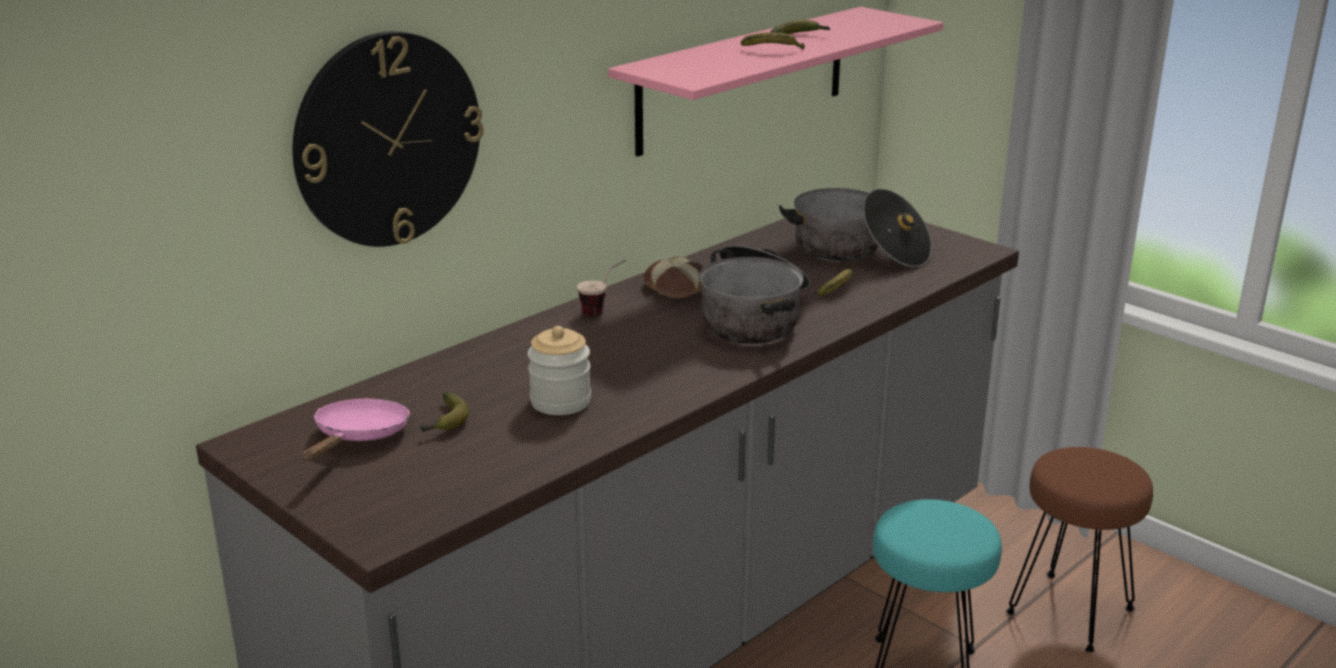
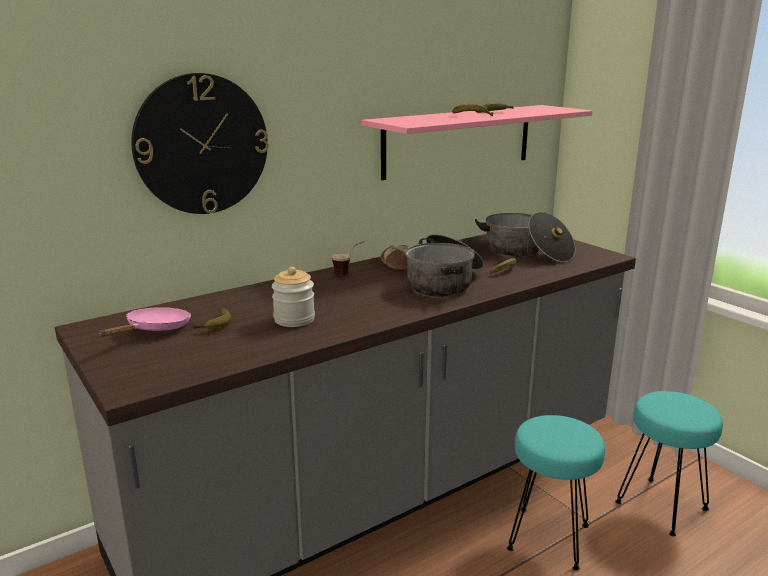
camera: 10 degrees right, 5 degrees down
(1071, 612) = (662, 507): brown stool -> turquoise stool

